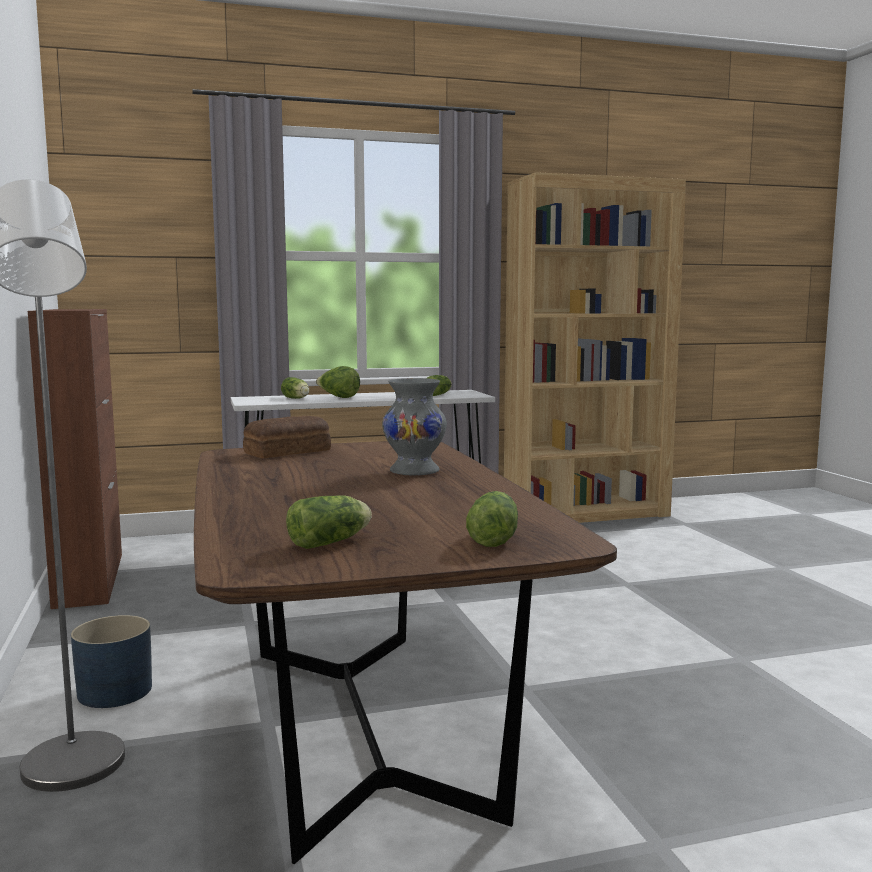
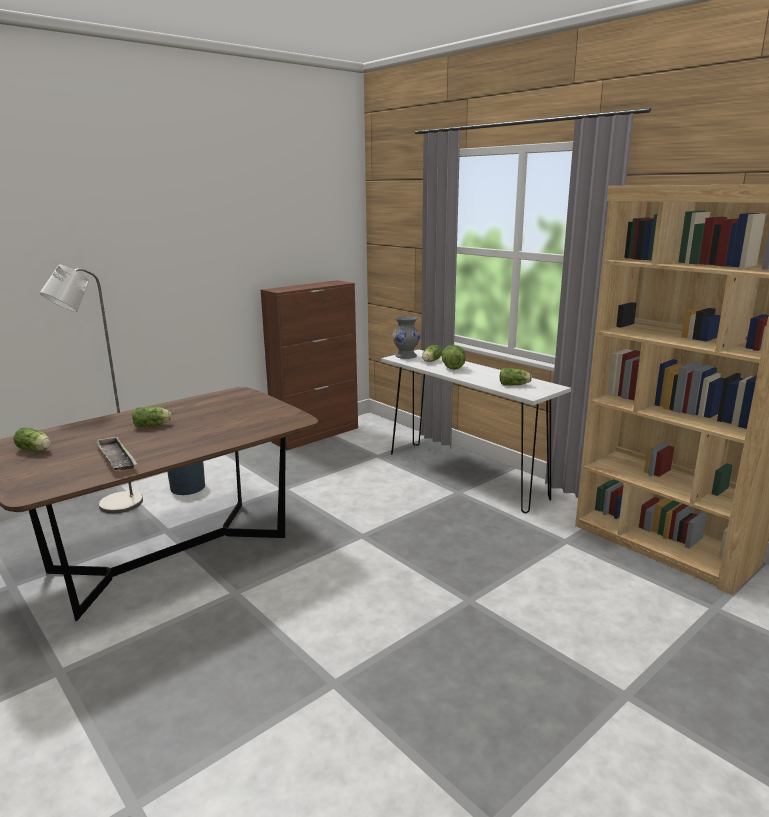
camera: 65 degrees right, 10 degrees up
(289, 452) = (248, 401): bread -> none
(413, 472) = (202, 435): grey vase -> grey vase (405, 356)
(455, 504) = (116, 458): none -> tray
(494, 538) = (40, 477): lettuce -> lettuce (153, 425)

